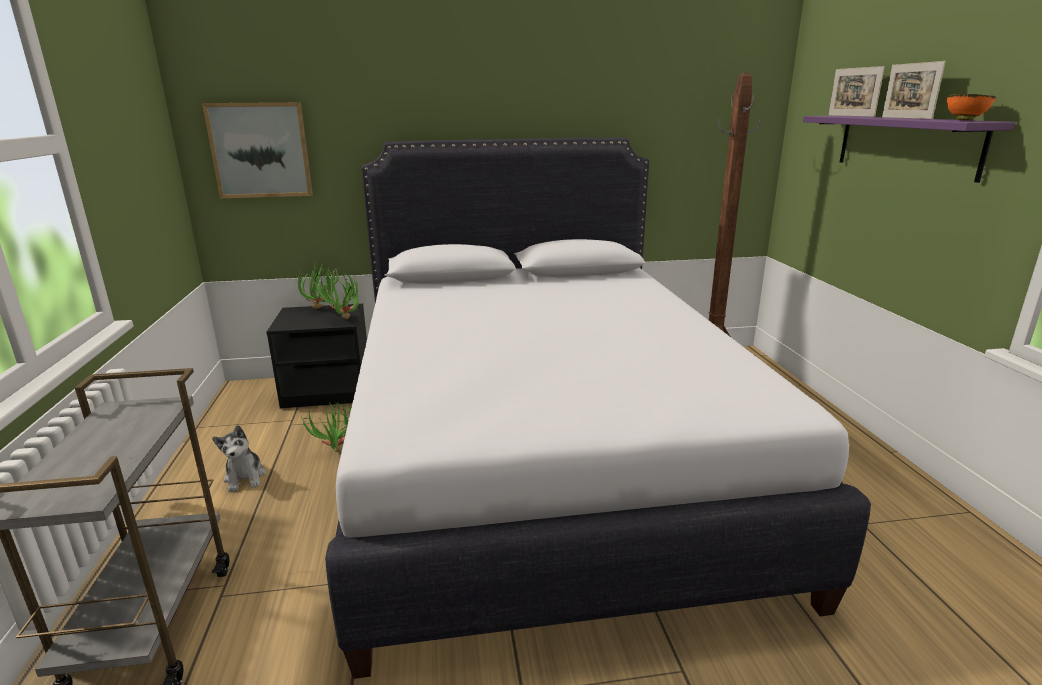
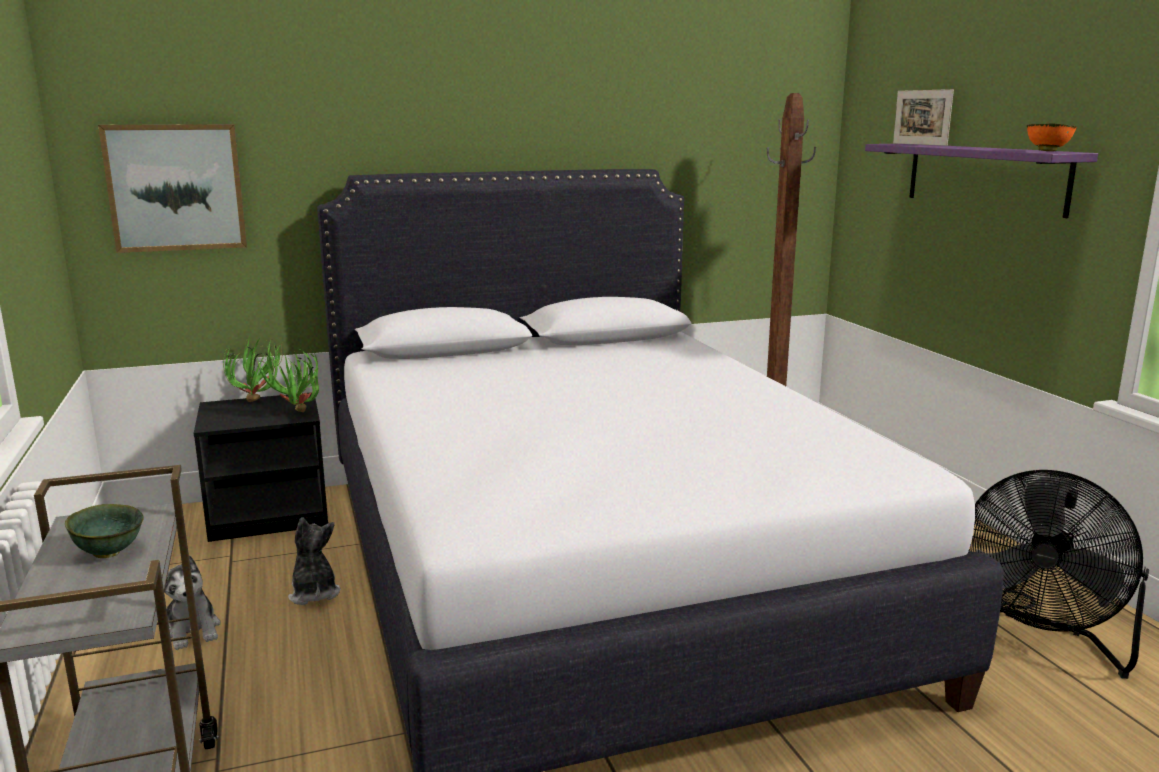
camera: 10 degrees left, 5 degrees down
(116, 438) = (109, 553): none -> green bowl
(337, 455) = (314, 593): potted plant -> plush toy
(902, 545) = (1031, 632): none -> black fan
(906, 118) = (983, 147): picture frame -> none

